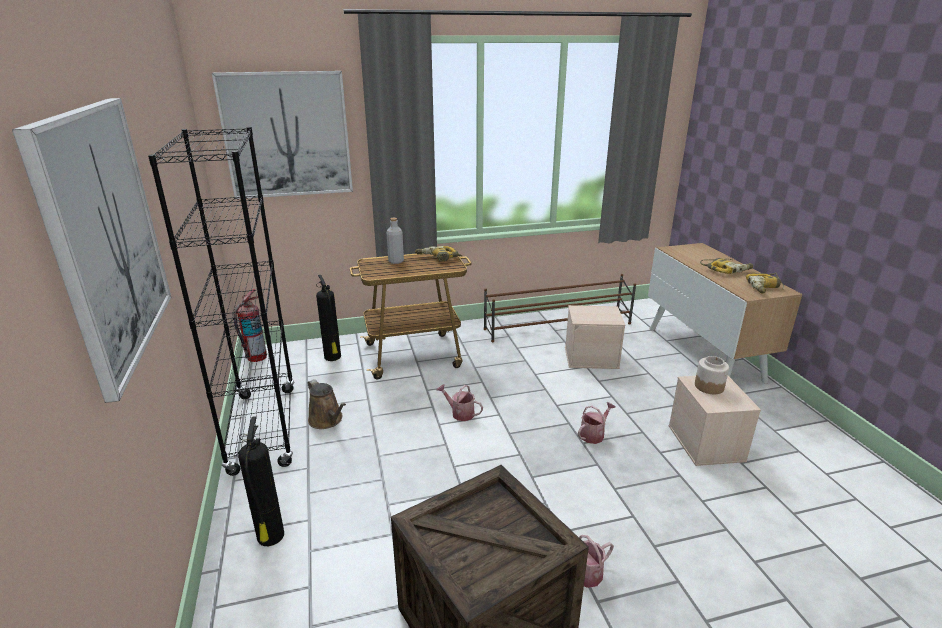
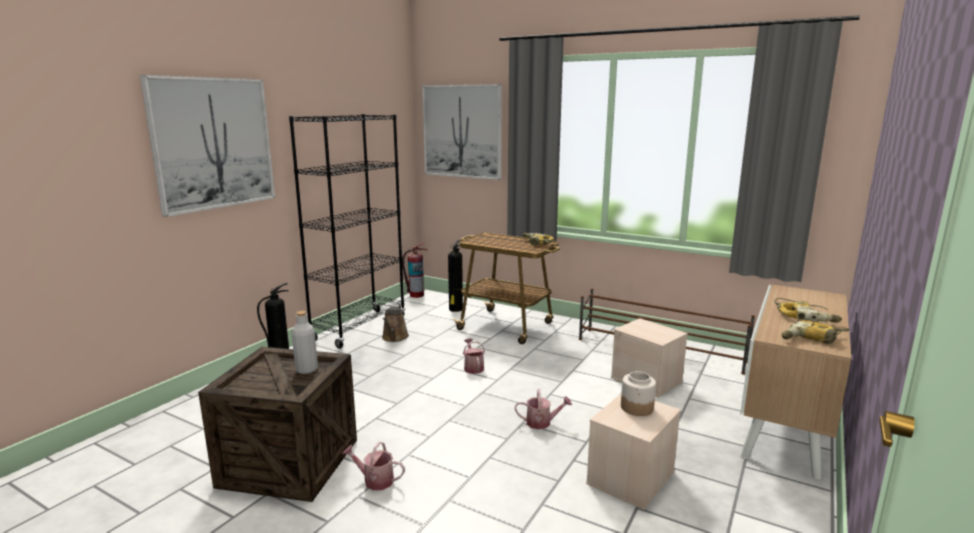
camera: 45 degrees right, 10 degrees down
(396, 261) = (504, 239): grey bottle -> grey bottle (306, 370)

